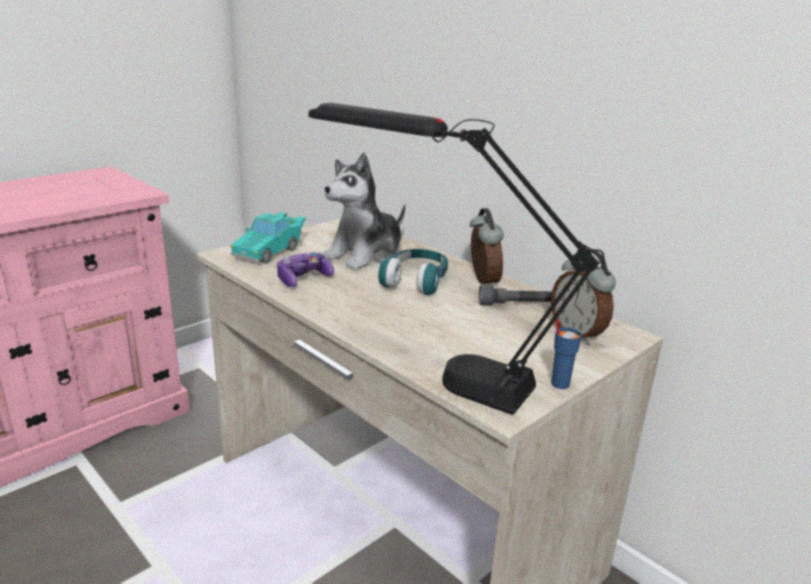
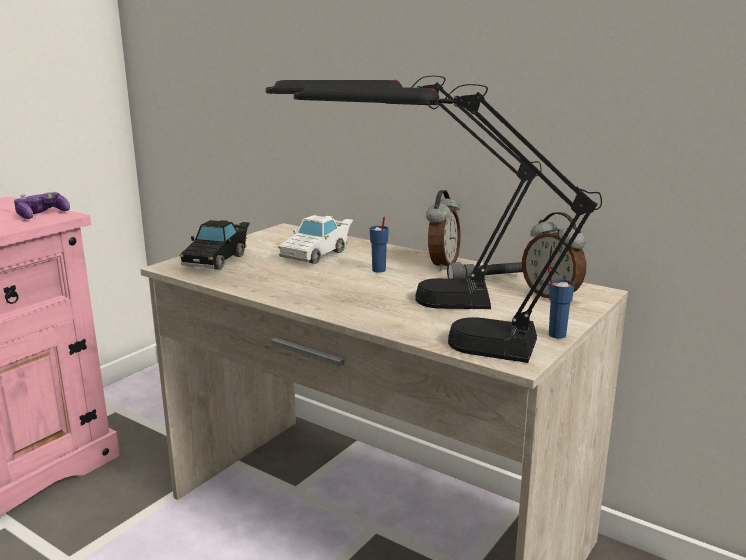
camera: 10 degrees left, 5 degrees down
(270, 251) = (218, 259): turquoise toy car -> black toy car
(303, 279) = (266, 279): game controller -> game controller (42, 215)
(366, 255) = (317, 253): plush toy -> white toy car
(415, 281) = (378, 270): turquoise headphones -> blue cup
(423, 319) = (402, 299): none -> black table lamp
(481, 282) = (441, 264): alarm clock -> alarm clock turned 45 degrees clockwise

